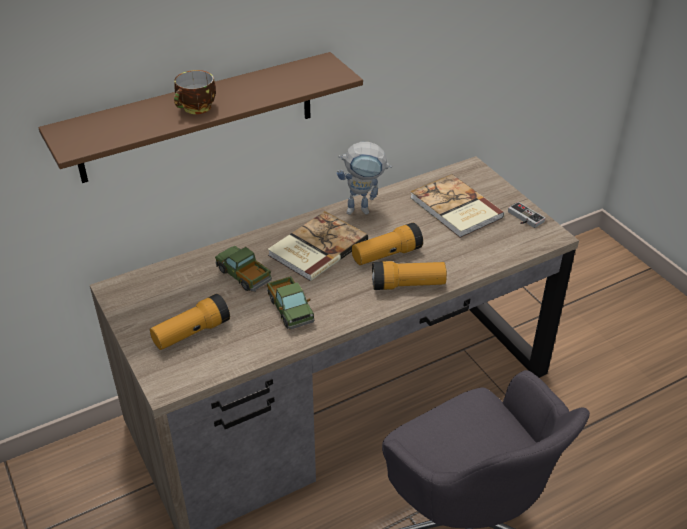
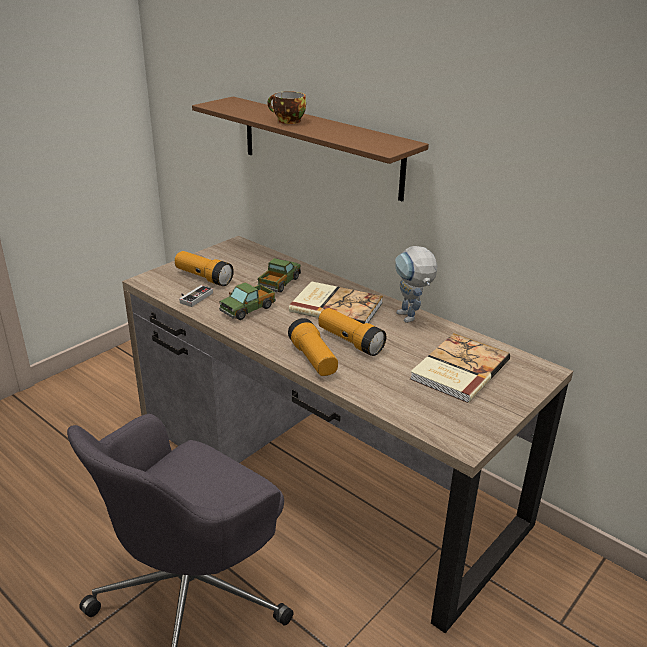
camera: 70 degrees right, 10 degrees down
(523, 218) = (480, 418): game controller -> game controller (193, 297)

